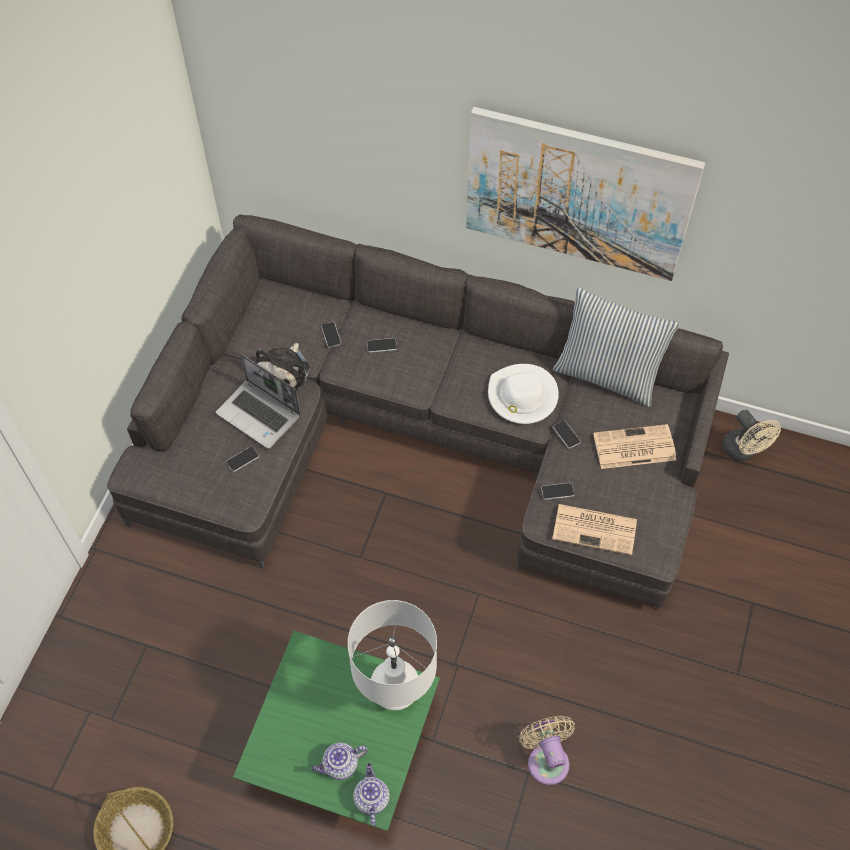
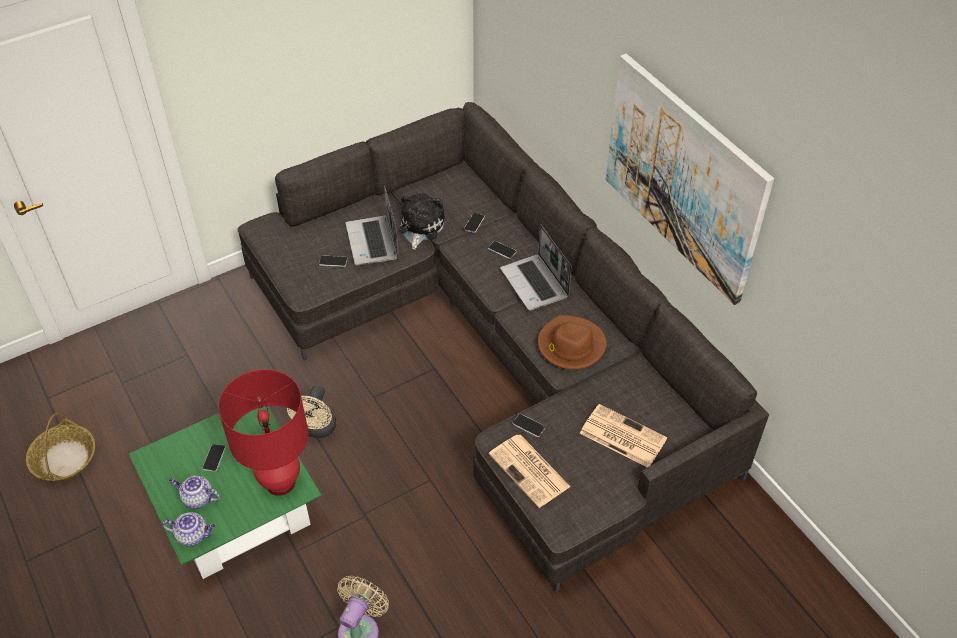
camera: 40 degrees right, 10 degrees down
(286, 370) = (420, 227): plush toy -> plush toy turned 135 degrees clockwise
(371, 798) = (193, 535): teapot -> teapot turned 60 degrees clockwise
(395, 694) = (280, 482): white table lamp -> red table lamp
(440, 359) = (535, 284): none -> laptop
(522, 396) = (570, 345): white hat -> brown hat
(566, 434) = (577, 392): phone -> phone (214, 458)
(607, 375) = (655, 373): pillow -> none
(743, 451) = (751, 530): beige fan -> beige fan (317, 430)

